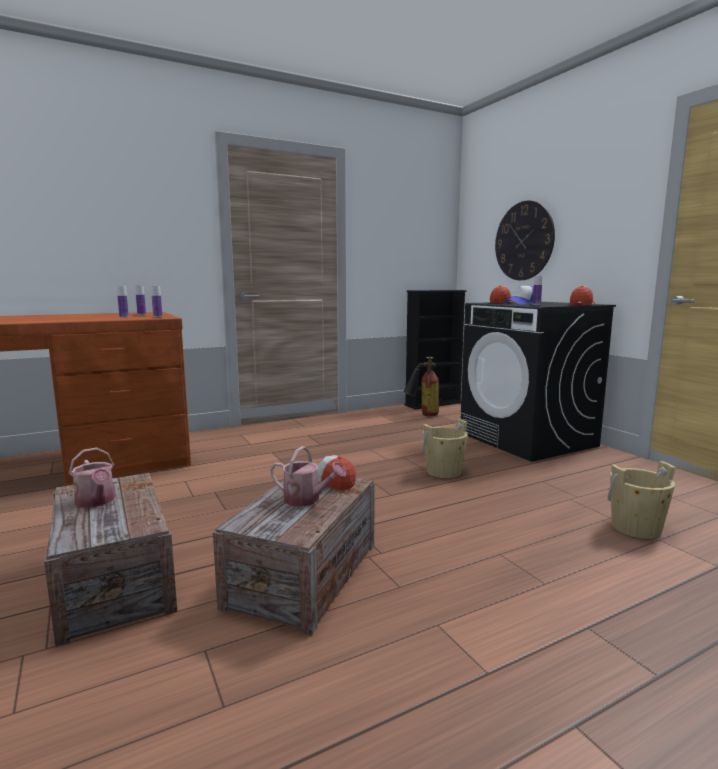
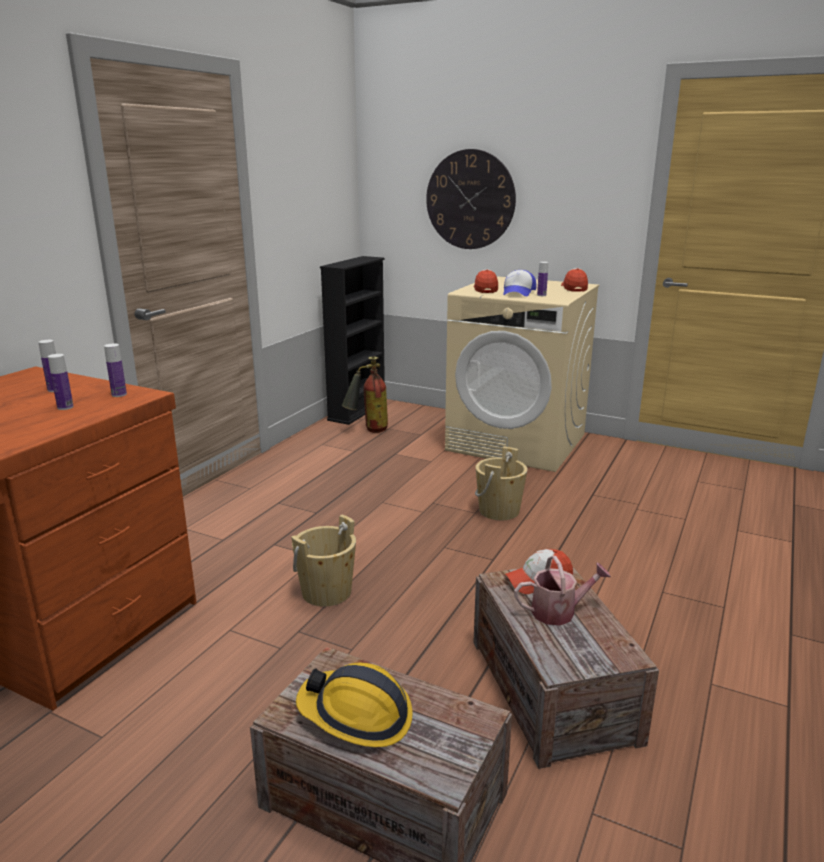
camera: 35 degrees left, 10 degrees up
(96, 501) = (356, 715): watering can -> hard hat
(528, 439) = (517, 442): black washing machine -> beige washing machine
(636, 528) = (712, 523): beige bucket -> beige bucket (326, 592)

